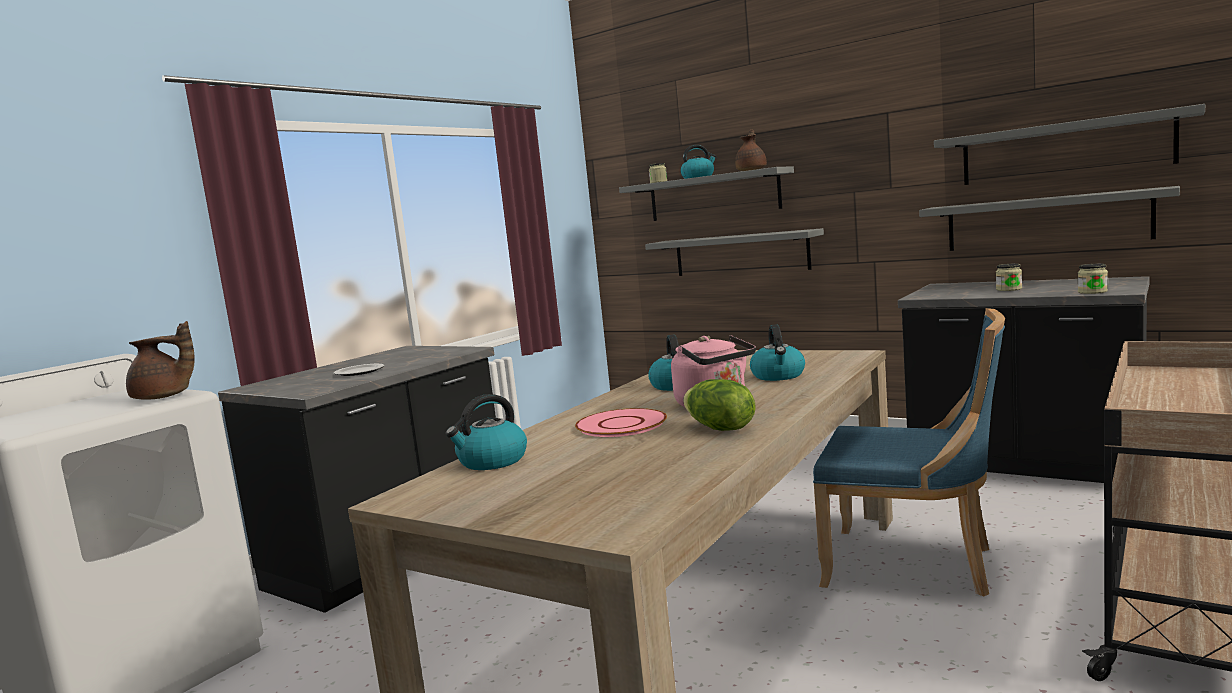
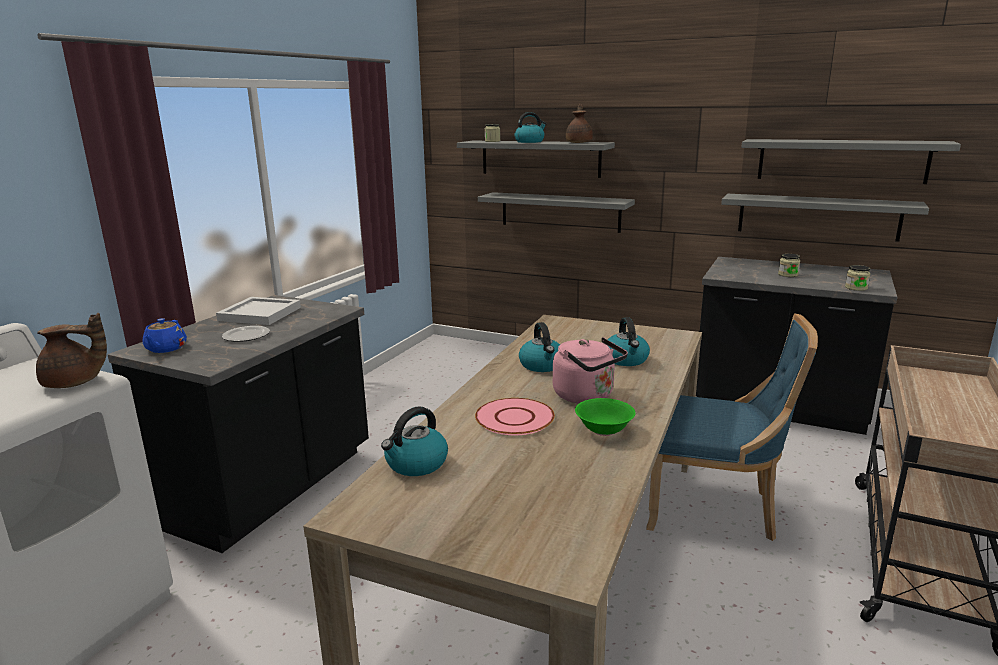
camera: 10 degrees left, 10 degrees up
(275, 385) = (165, 349): none -> blue teapot
(383, 357) = (260, 313): none -> white tray
(719, 428) = (604, 430): lettuce -> green bowl

